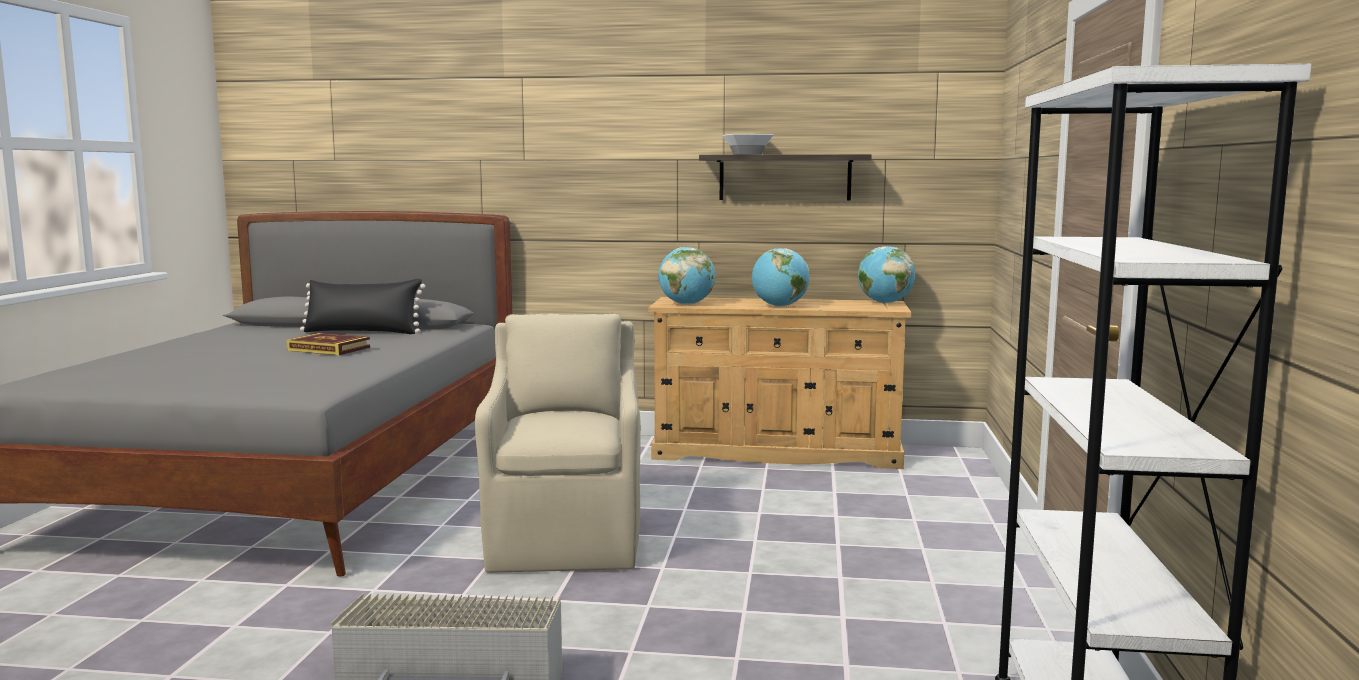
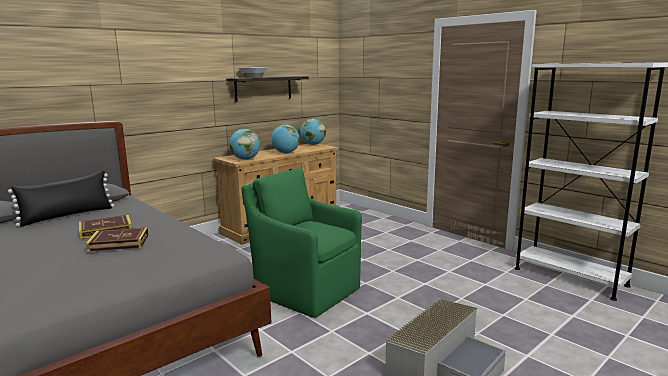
camera: 50 degrees left, 5 degrees up
(293, 361) = (118, 243): none -> book
(565, 540) = (305, 290): beige armchair -> green armchair

